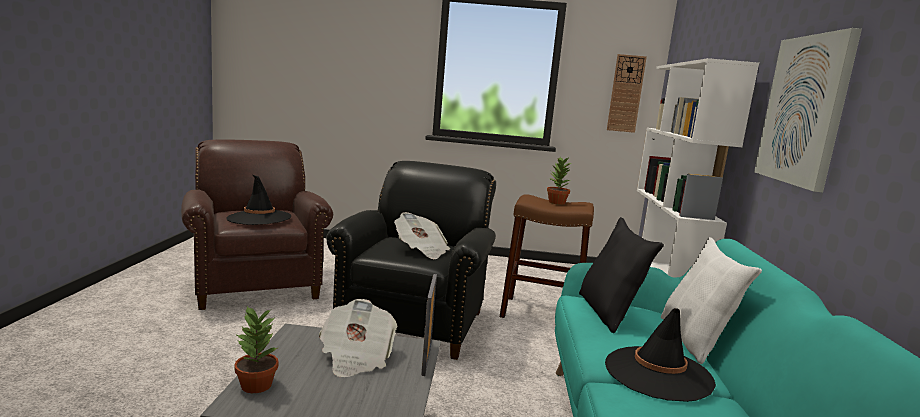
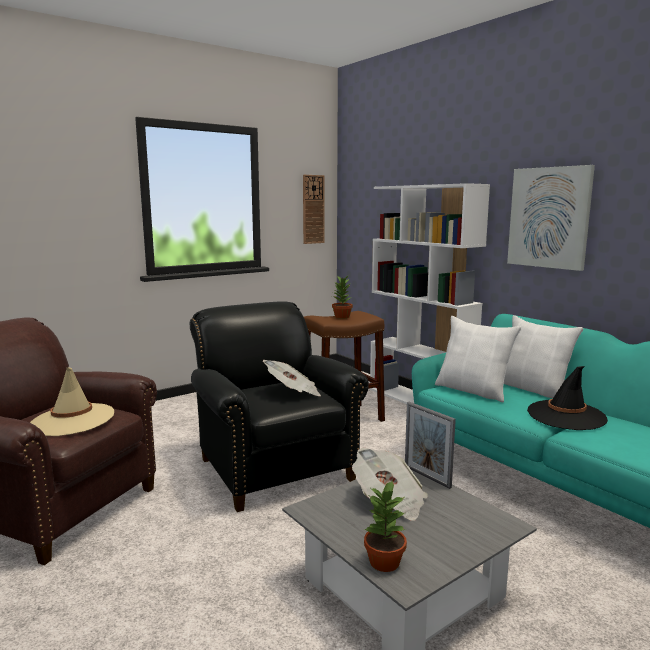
camera: 40 degrees left, 0 degrees up
(259, 218) = (72, 420): black hat -> beige hat
(609, 313) = (473, 390): black pillow -> white pillow

